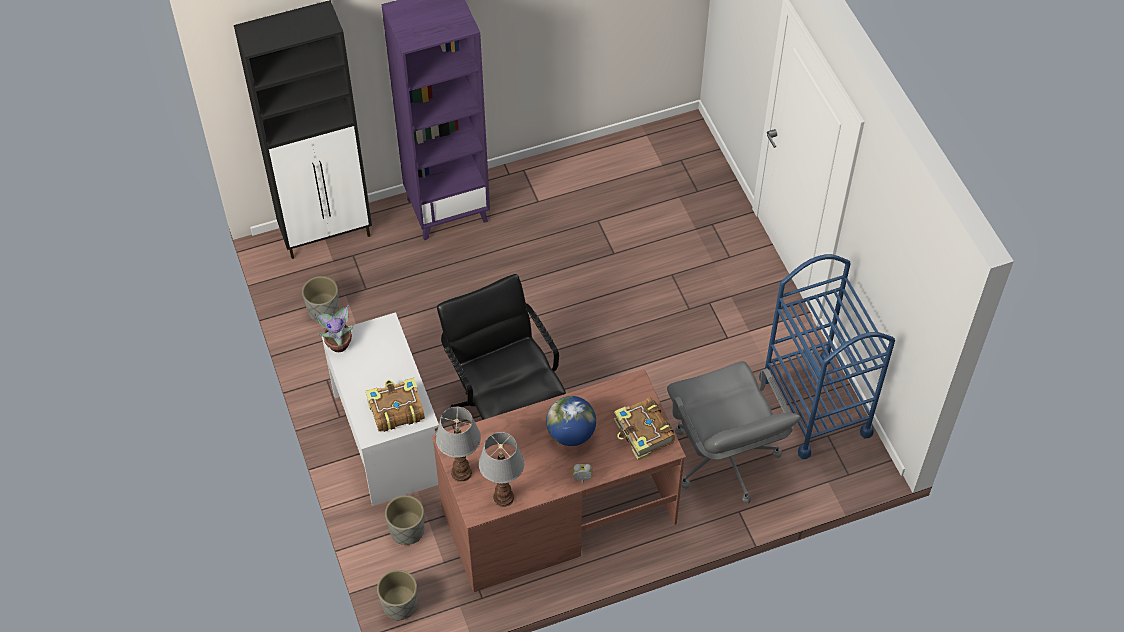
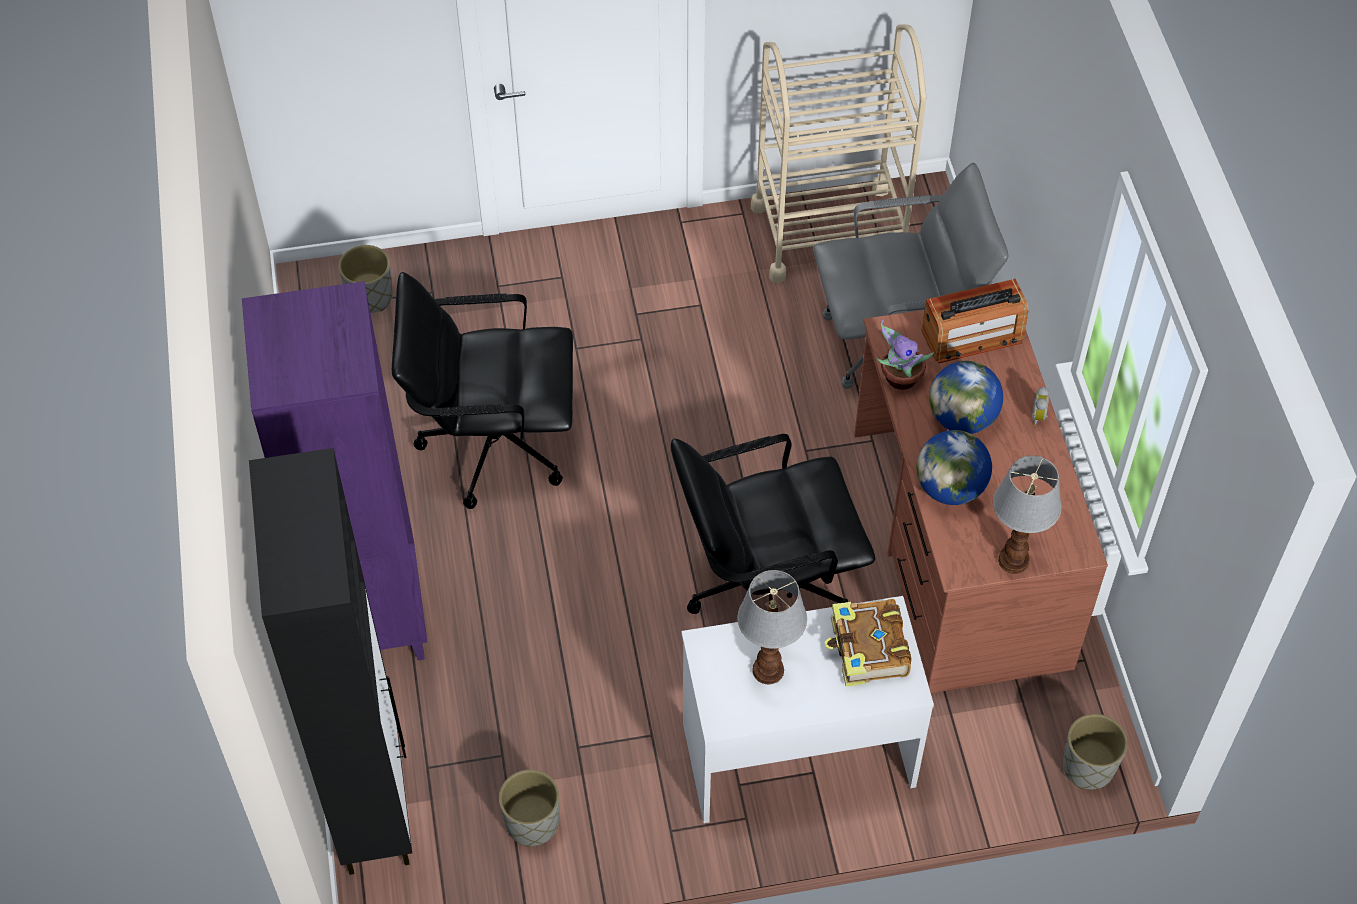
camera: 80 degrees left, 0 degrees up
(339, 343) = (727, 717): potted plant -> potted plant (899, 378)
(407, 530) = (964, 744): grey planter -> grey planter (370, 297)
(503, 498) = (1061, 513): table lamp -> table lamp (769, 670)
(512, 431) = (950, 488): none -> globe
(585, 244) = (493, 444): none -> black office chair
(643, 433) = (972, 336): book -> radio
(815, 406) = (829, 232): blue cart -> beige cart

